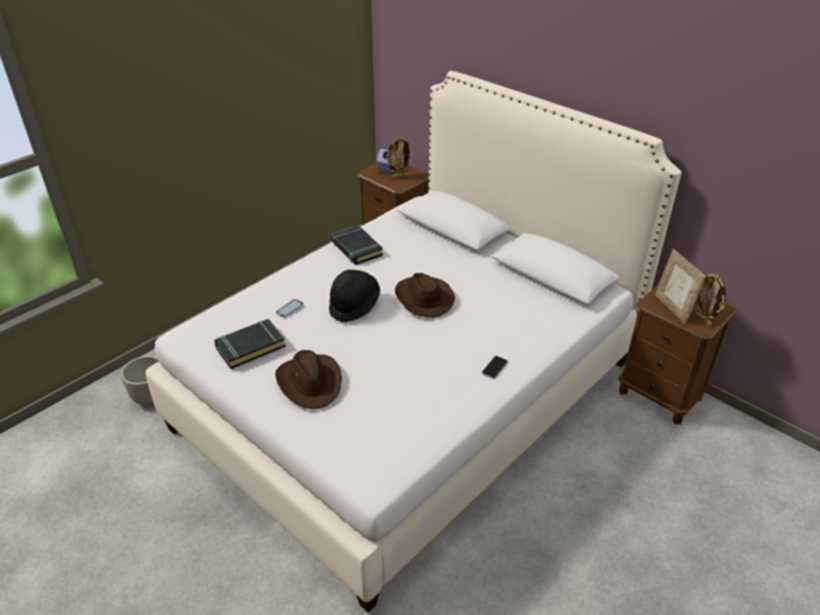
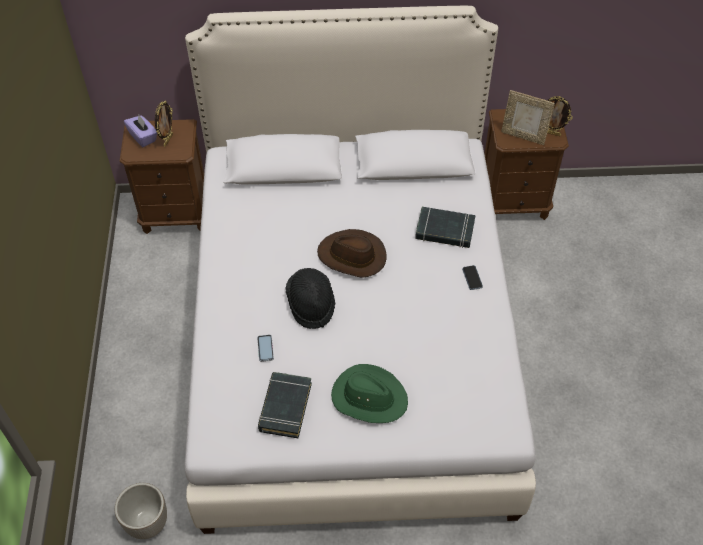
camera: 45 degrees left, 15 degrees up
(310, 382) = (369, 397): brown hat -> green hat
(356, 248) = (235, 247): black book -> black book (444, 231)

